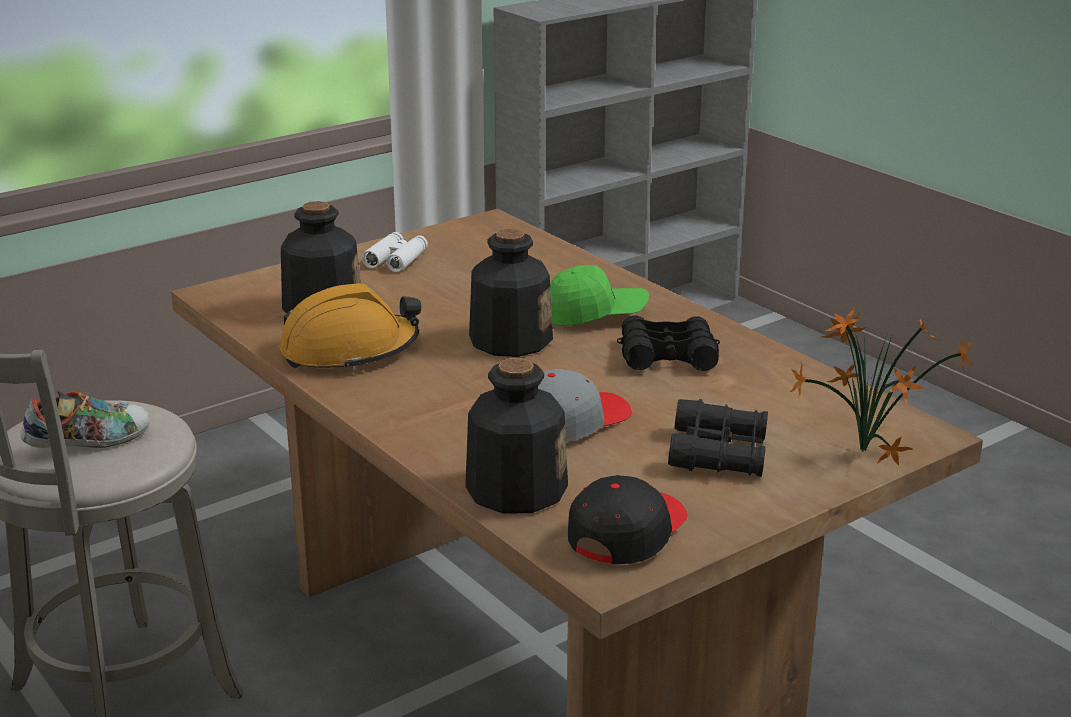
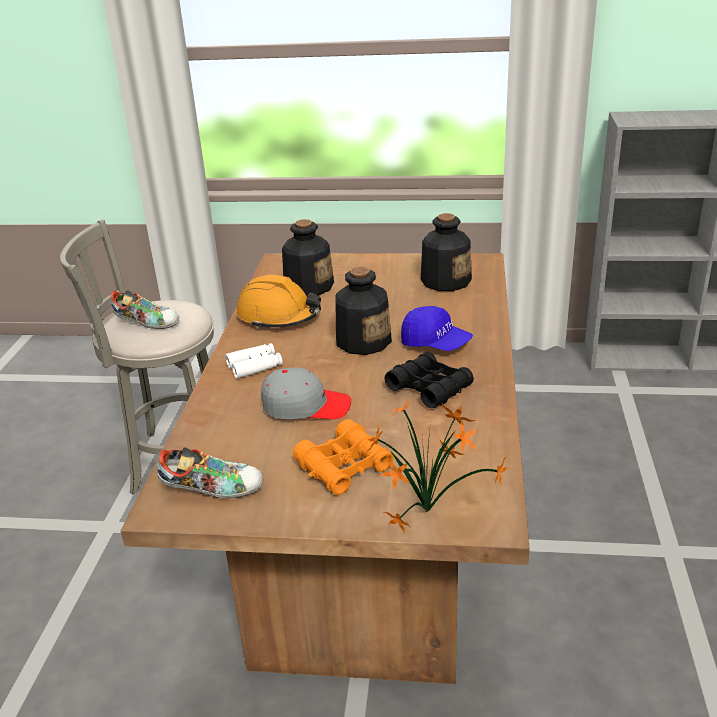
camera: 45 degrees right, 5 degrees up
(396, 259) = (392, 269): white binoculars -> white binoculars (255, 366)
(515, 489) = (210, 434): bottle -> bottle (445, 281)
(595, 315) = (435, 344): green cap -> blue cap
(627, 532) = (213, 490): black cap -> shoe
(718, 453) = (344, 466): black binoculars -> orange binoculars

